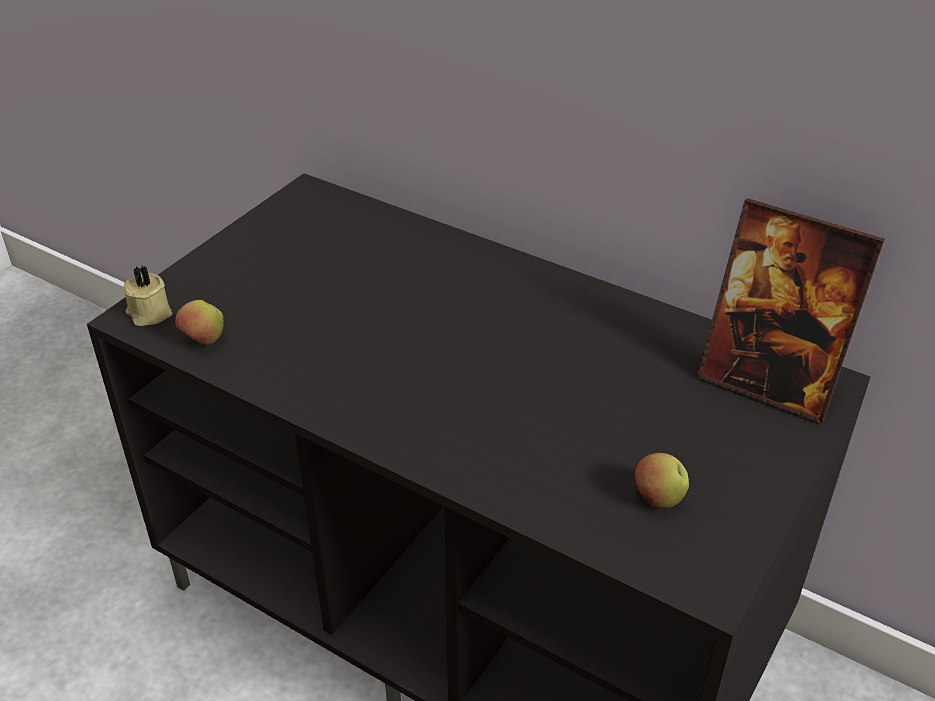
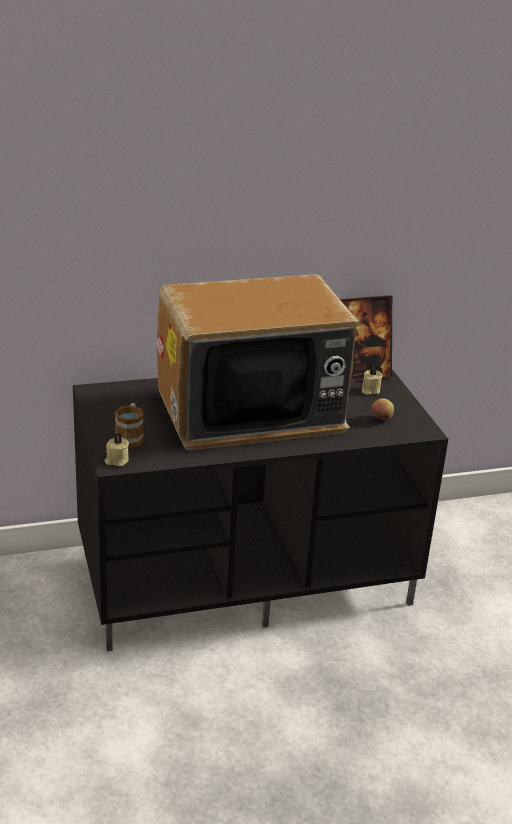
camera: 50 degrees left, 10 degrees down
(203, 341) = (158, 457): apple -> none
(228, 288) = (130, 437): none -> mug
(460, 344) = (251, 410): none -> television
(733, 425) = (369, 390): none -> beige candle

